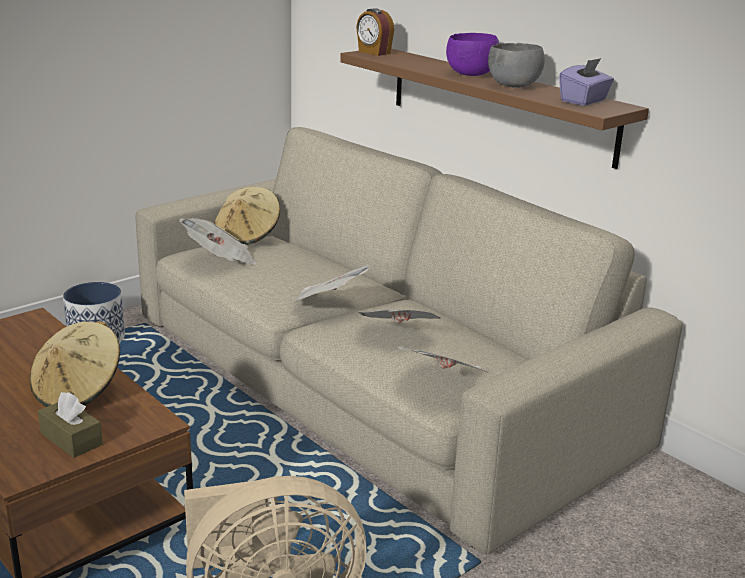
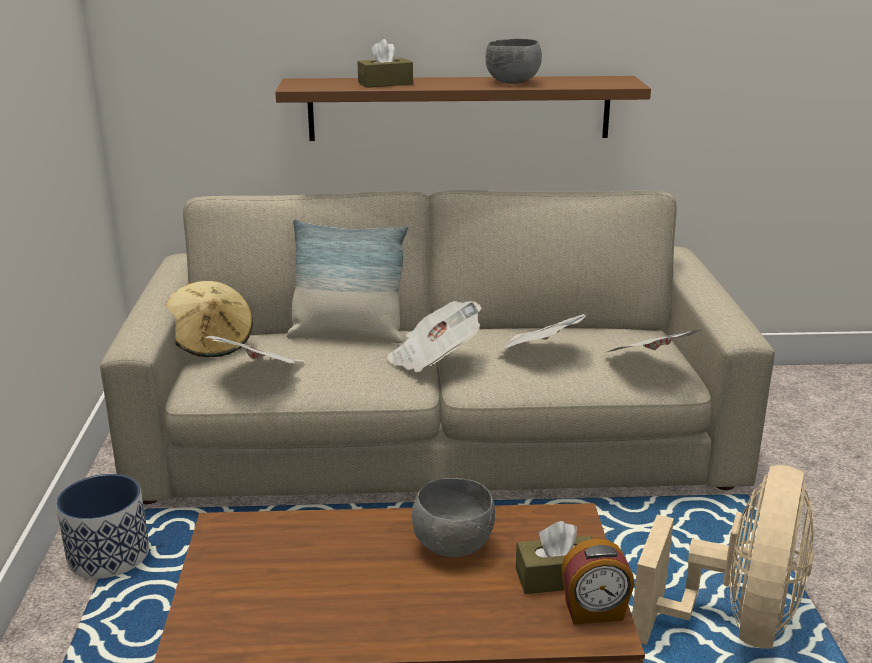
camera: 50 degrees left, 0 degrees up
(78, 391) = (454, 545): beige hat -> grey bowl
(332, 268) = (347, 335): none -> pillow
(373, 52) = (301, 84): alarm clock -> alarm clock (594, 612)
(425, 64) = (385, 83): none -> brown tissue box
(471, 75) = (451, 82): purple bowl -> none
(584, 101) = (591, 80): purple tissue box -> none

